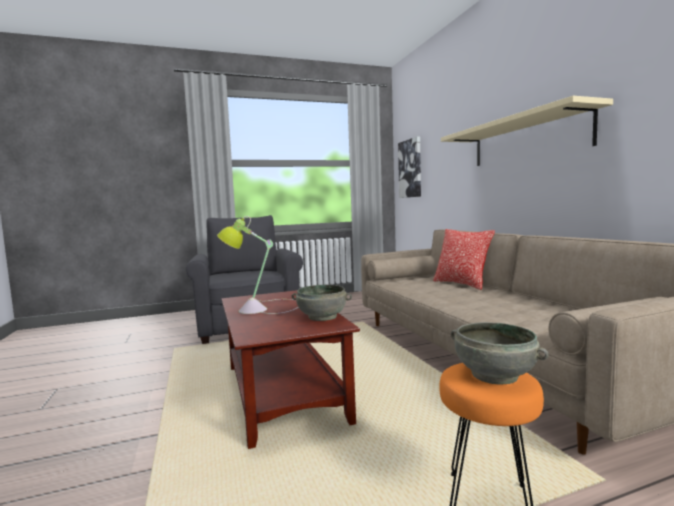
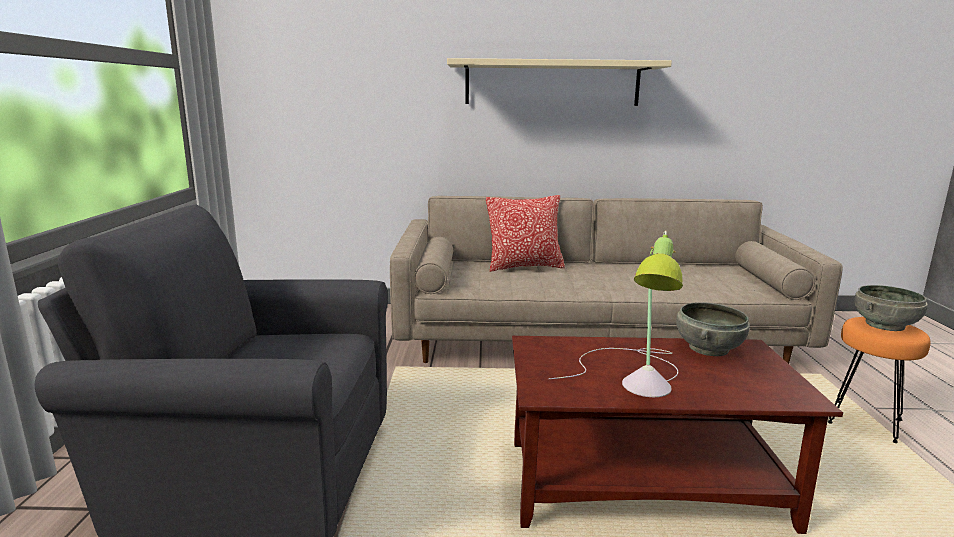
camera: 70 degrees left, 10 degrees up
(410, 168) = (283, 85): picture -> none

